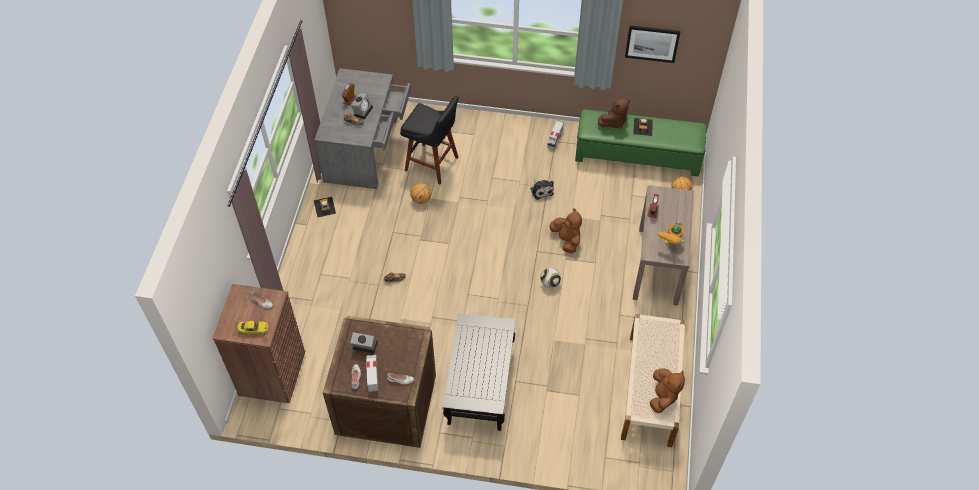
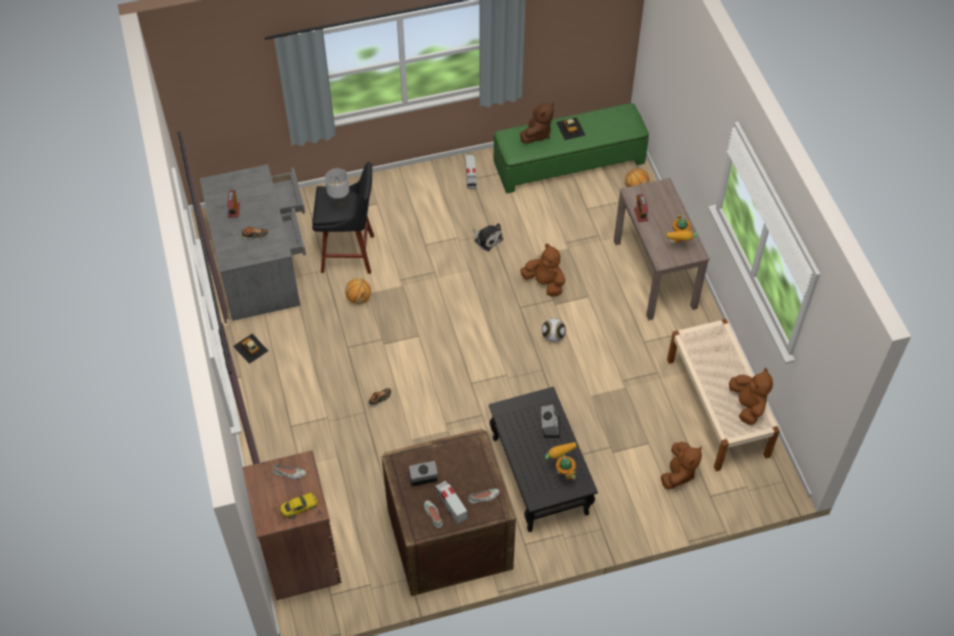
camera: 25 degrees left, 0 degrees up
(363, 110) = (257, 217): alarm clock -> alarm clock (550, 426)
(426, 121) = (339, 204): none -> white table lamp
(484, 387) = (562, 471): none -> toy robot
(589, 429) = (678, 473): none -> brown plush toy
(652, 43) = (560, 31): picture -> none

